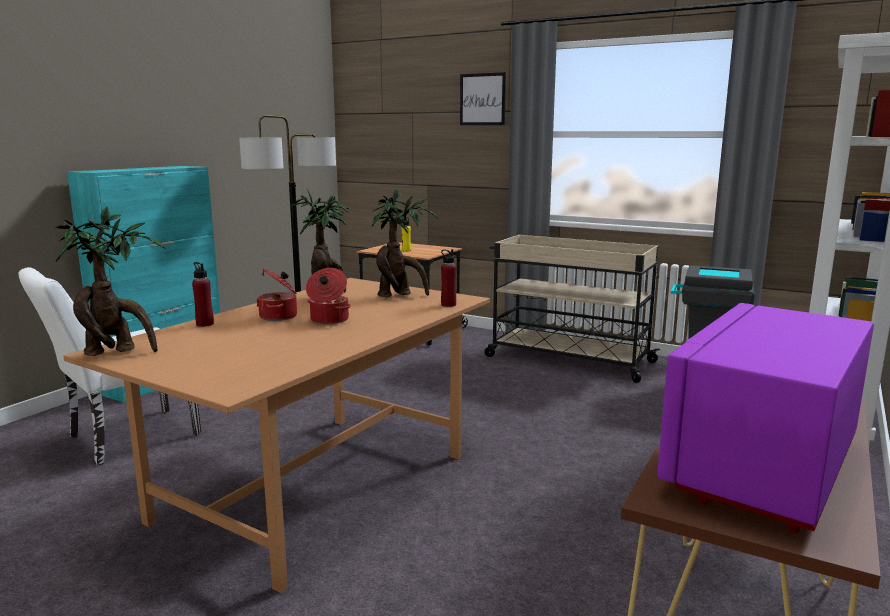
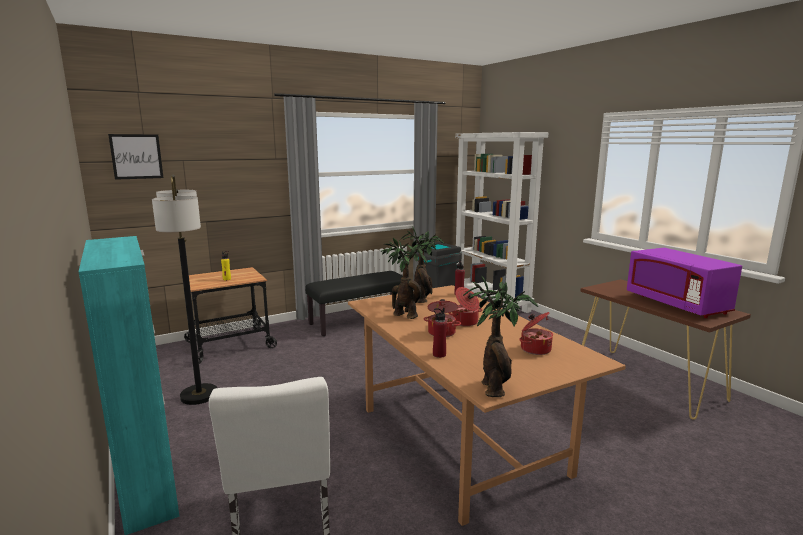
camera: 60 degrees left, 0 degrees up
(255, 356) = (535, 349): none -> cooking pot
(482, 99) = (254, 150): picture -> picture (136, 156)
(567, 359) = (360, 321): beige cart -> black bench

